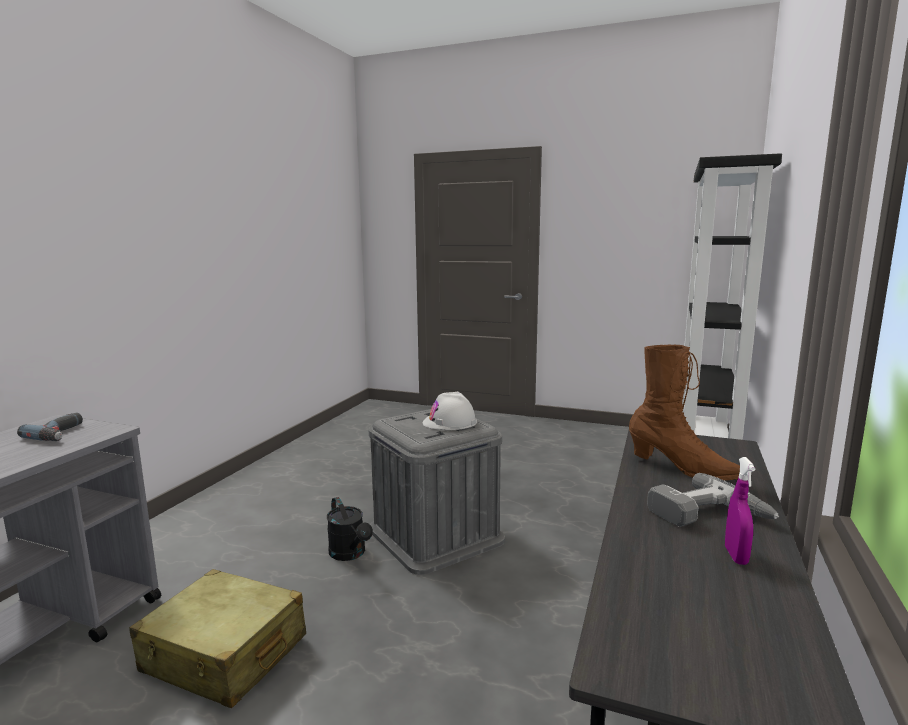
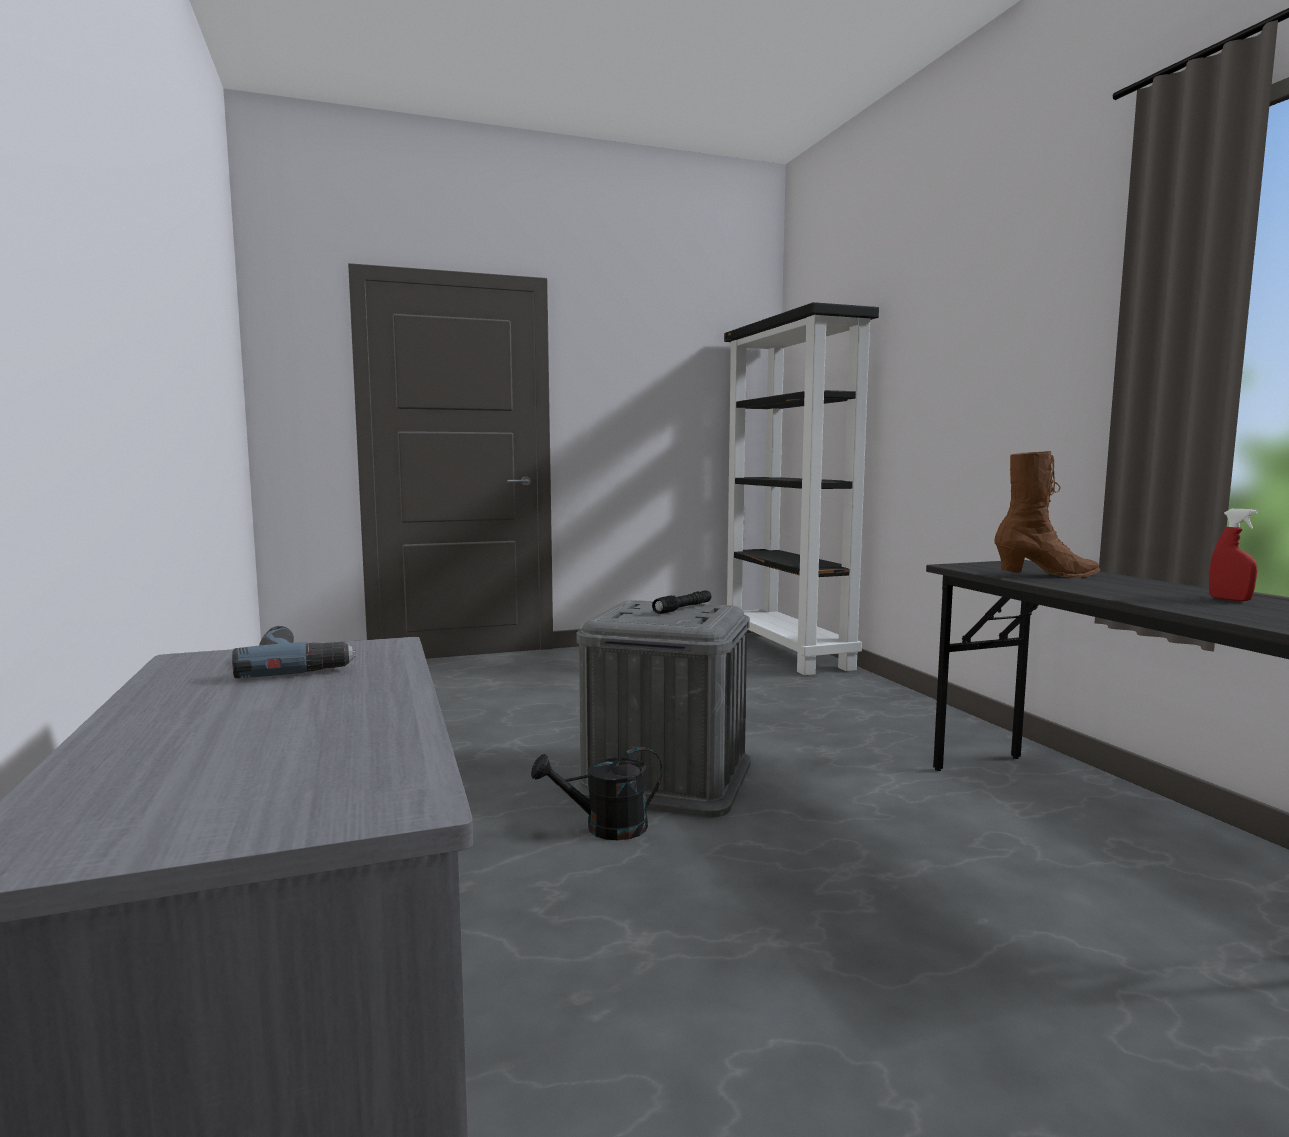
camera: 40 degrees left, 5 degrees down
(224, 654) = (663, 983): beige suitcase -> none
(350, 554) = (605, 828): black watering can -> black watering can turned 150 degrees clockwise
(450, 422) = (683, 608): white hard hat -> black flashlight
(709, 516) = (1151, 589): power drill -> none
(736, 556) = (1230, 599): purple spray bottle -> red spray bottle

